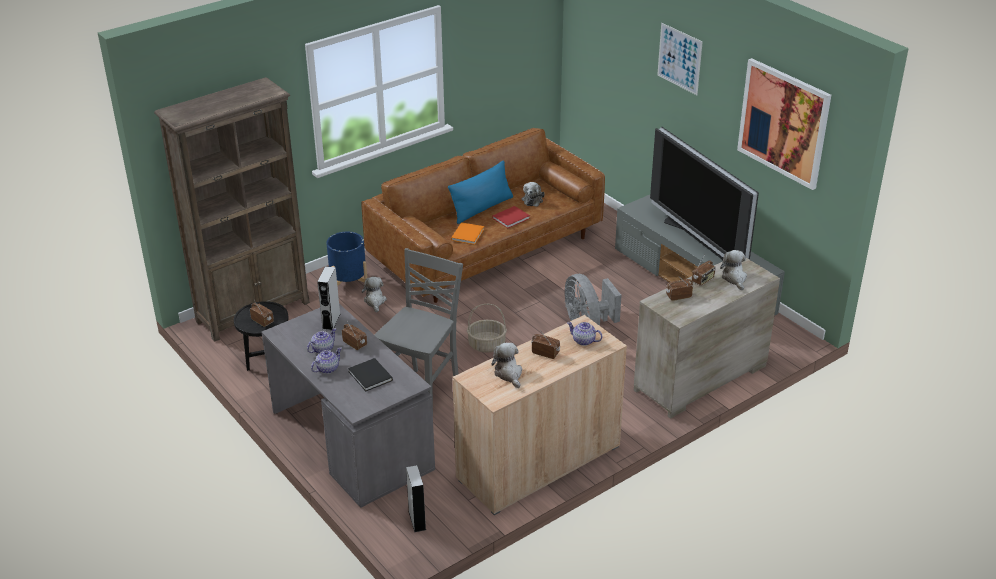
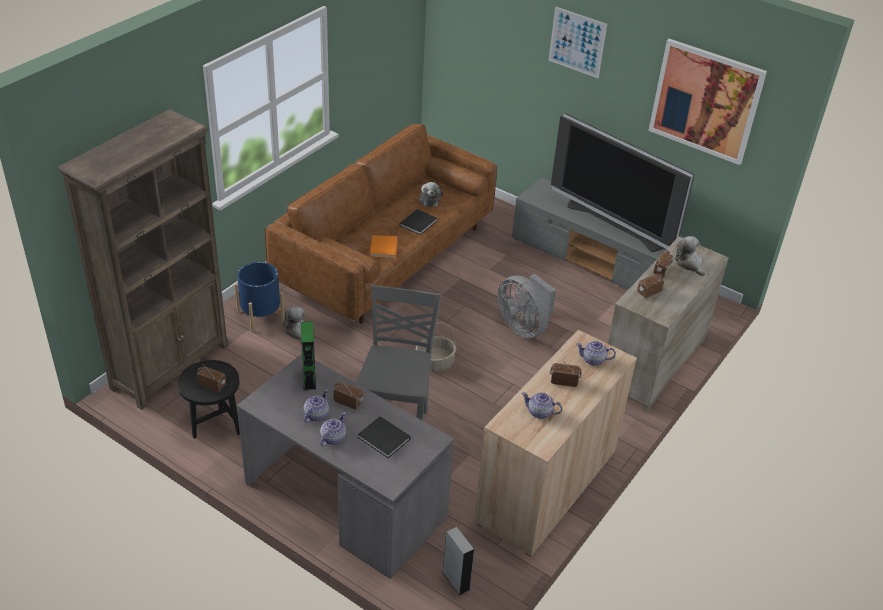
camera: 20 degrees left, 5 degrees up
(331, 321) = (309, 379): grey speaker -> green speaker
(482, 208) = (383, 216): blue pillow -> none
(509, 374) = (540, 412): plush toy -> teapot
(512, 218) = (419, 222): red book -> black book

